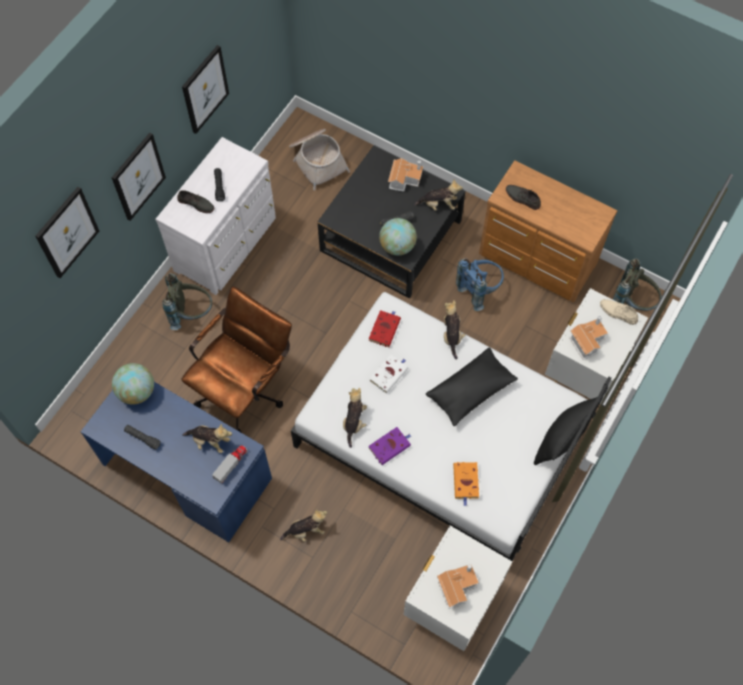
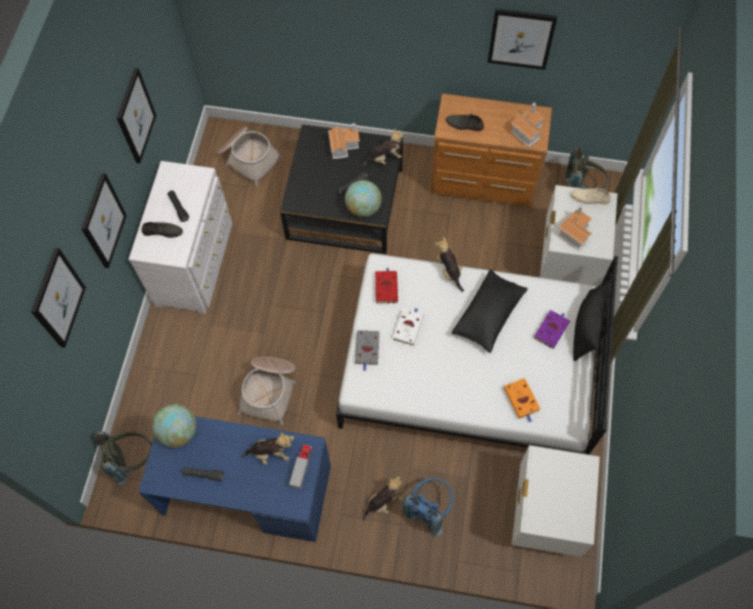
camera: 20 degrees left, 0 degrees up
(191, 313) = (188, 339): grey backpack -> grey backpack (132, 460)
(245, 387) = (269, 390): brown office chair -> basket
(341, 381) = (367, 349): none -> grey book
(354, 421) = (395, 383): plush toy -> none
(390, 446) = (438, 393): purple book -> purple book (551, 329)
(456, 586) = (560, 499): toy house -> toy house (527, 130)
(479, 289) = (445, 224): blue backpack -> blue backpack (429, 508)
(596, 133) = (521, 38): none -> picture

